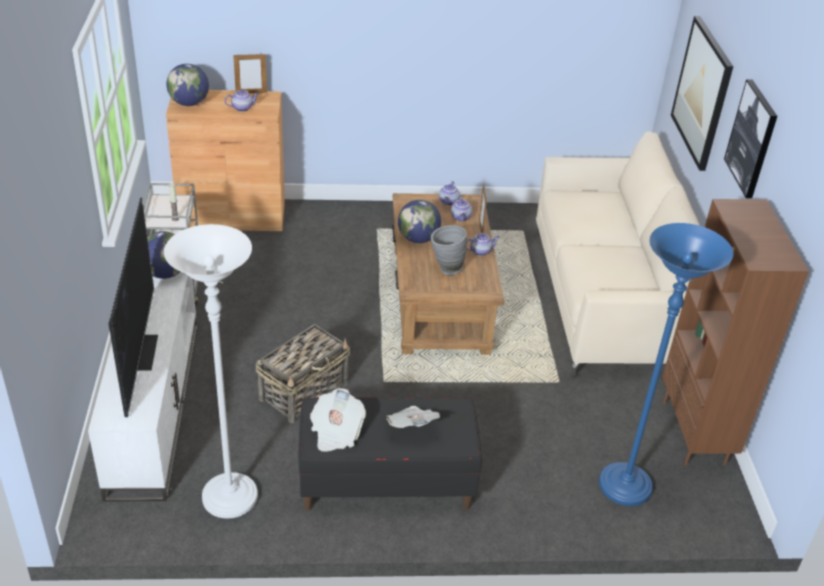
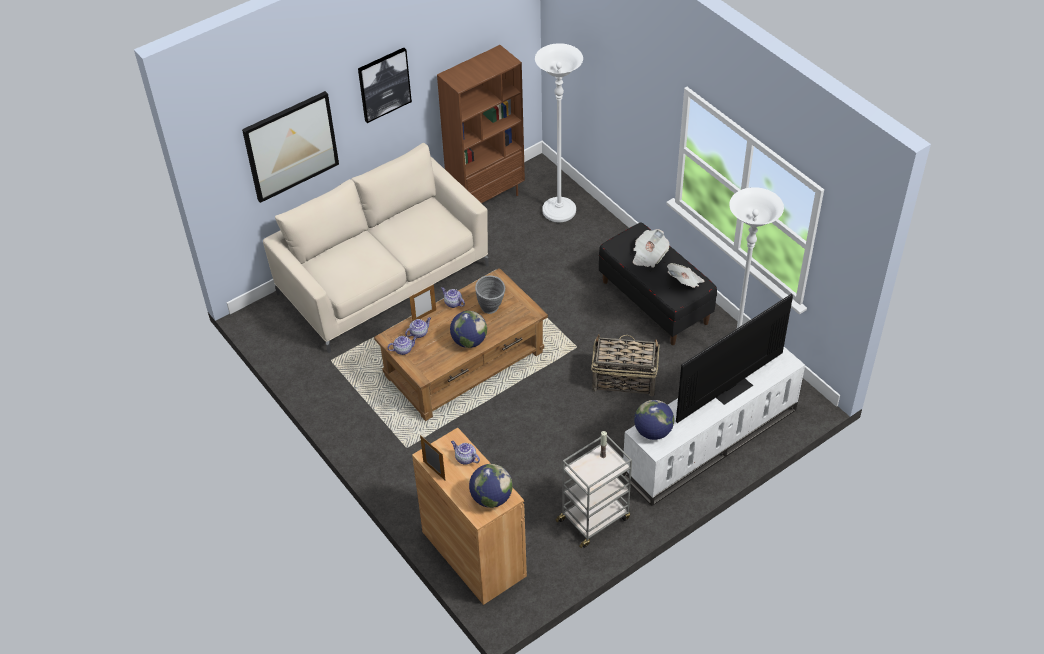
camera: 120 degrees left, 10 degrees up
(625, 486) = (559, 211): blue floor lamp -> white floor lamp

